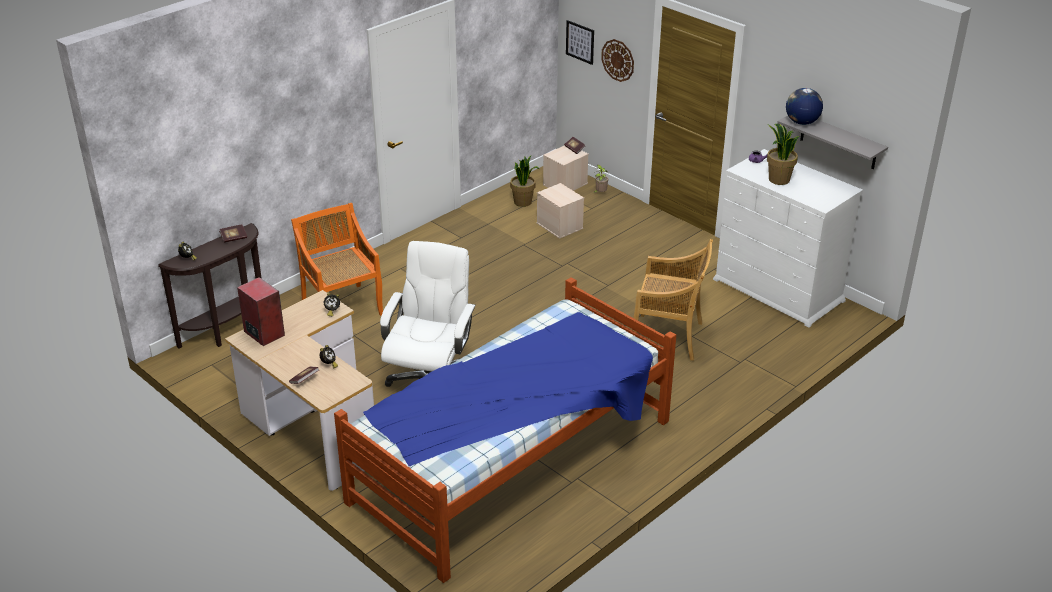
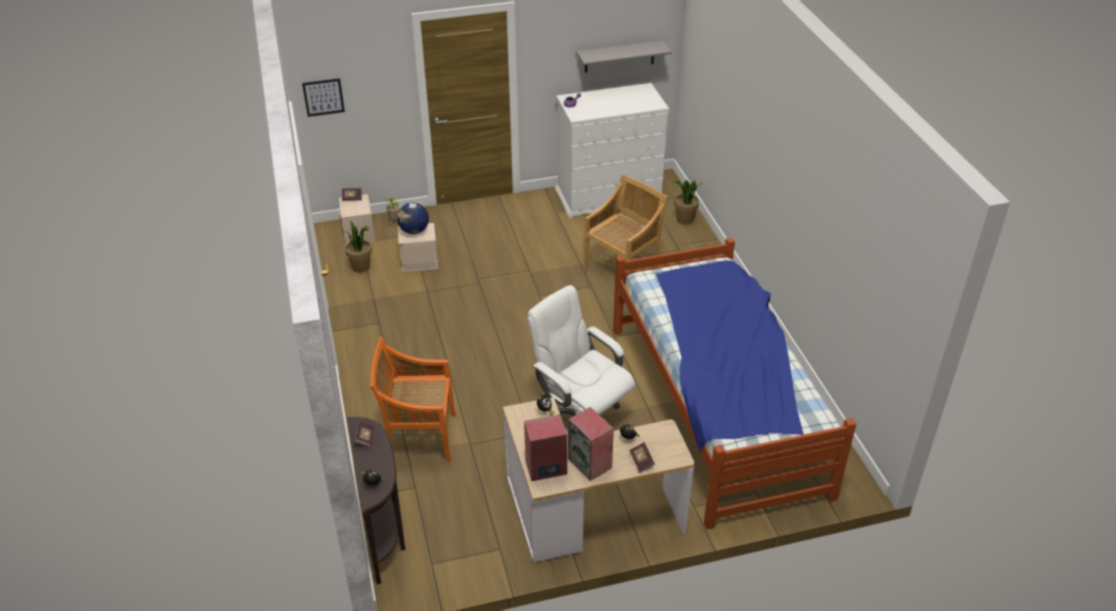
camera: 60 degrees left, 5 degrees up
(284, 354) = (590, 463): none -> speaker
(618, 60) = (375, 93): wall clock -> none
(778, 180) = (607, 107): potted plant -> potted plant (685, 220)
(801, 122) = (596, 55): globe -> globe (414, 231)

